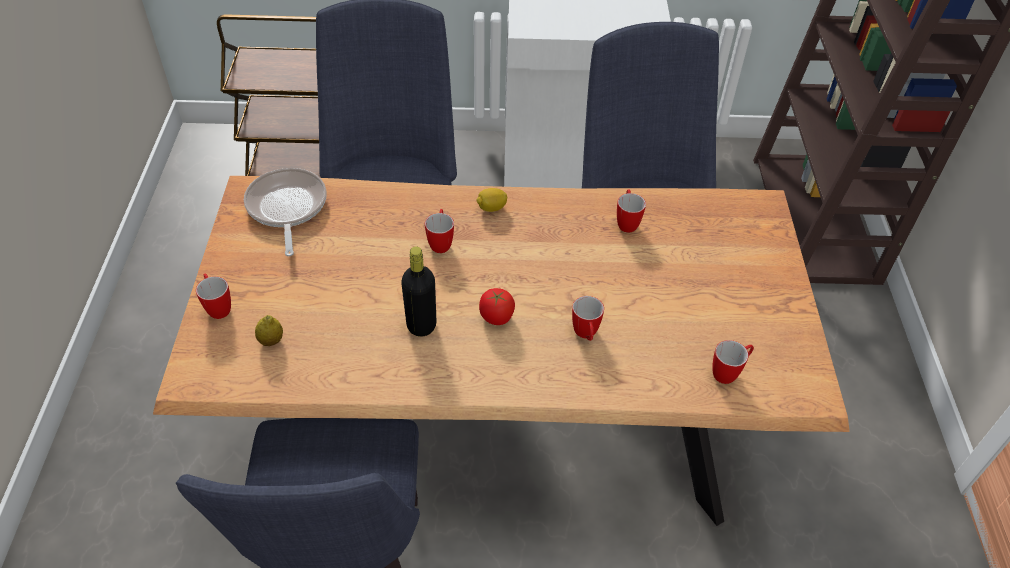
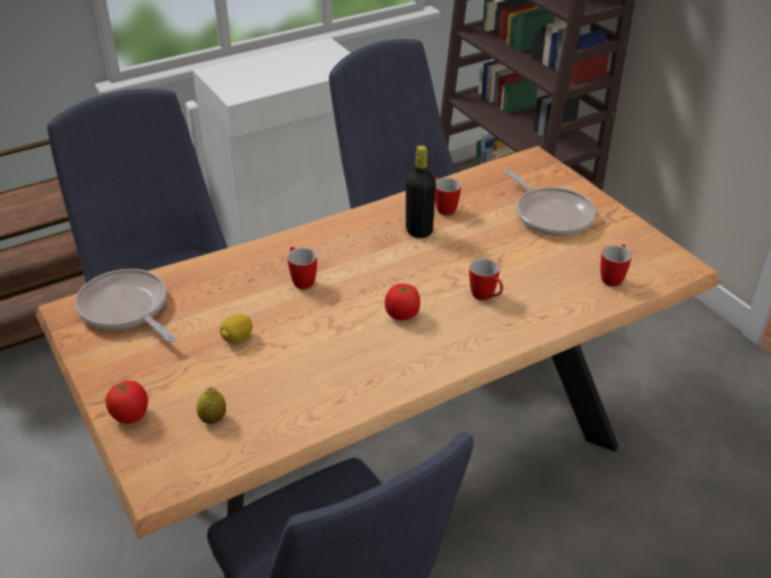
camera: 30 degrees left, 10 degrees down
(218, 307) = (131, 415): mug -> tomato
(421, 325) = (343, 347): black bottle -> black bottle (419, 231)
(491, 208) = (322, 239): lemon -> lemon (237, 339)
(727, 275) = (551, 215): none -> frying pan

